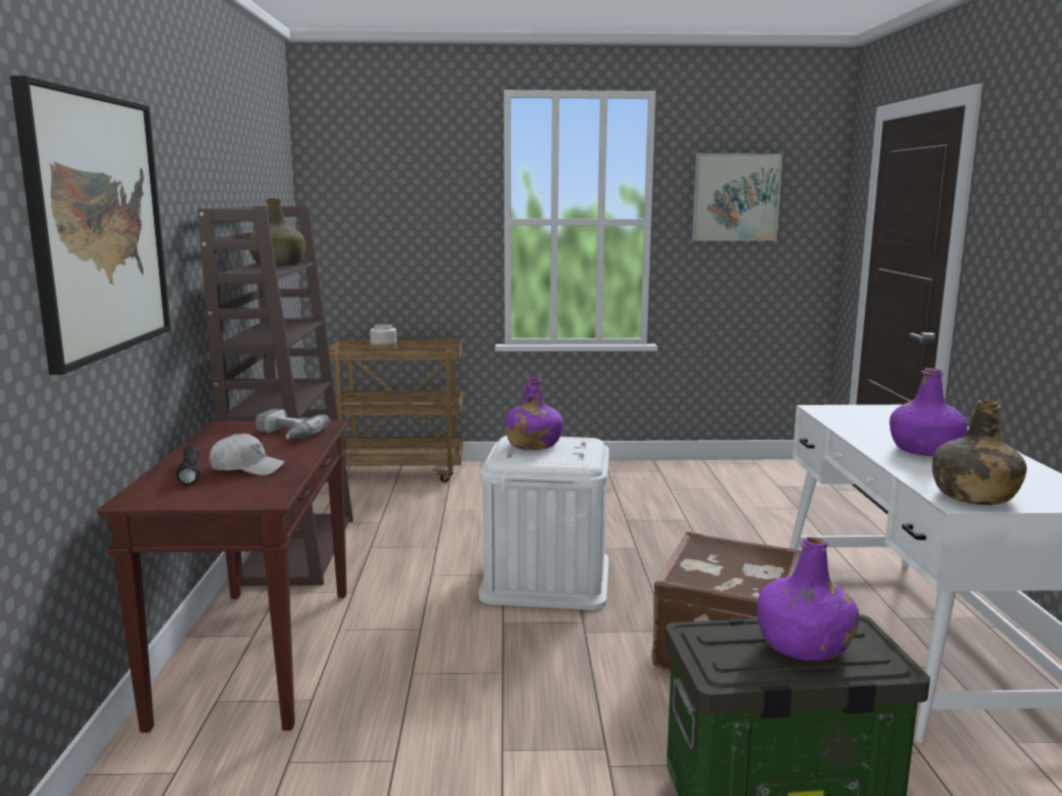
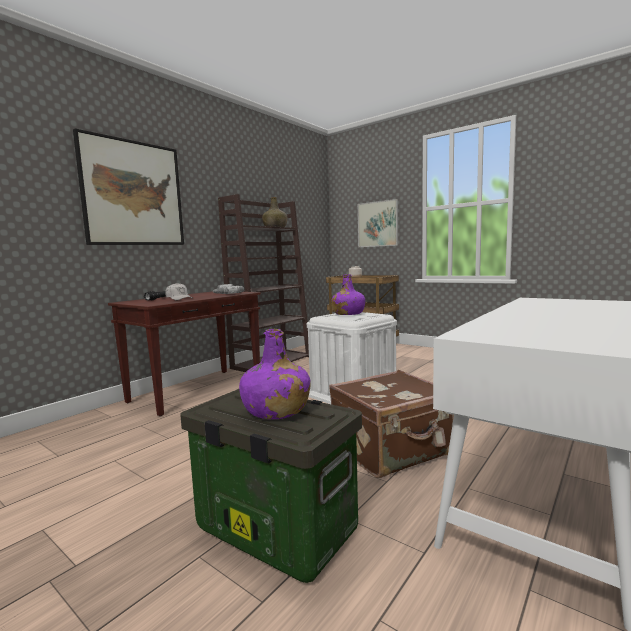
camera: 40 degrees right, 5 degrees down
(736, 197) = (578, 175): picture -> picture (378, 224)
(925, 450) = (546, 316): purple bottle -> none
(973, 496) = (494, 334): green bottle -> none

